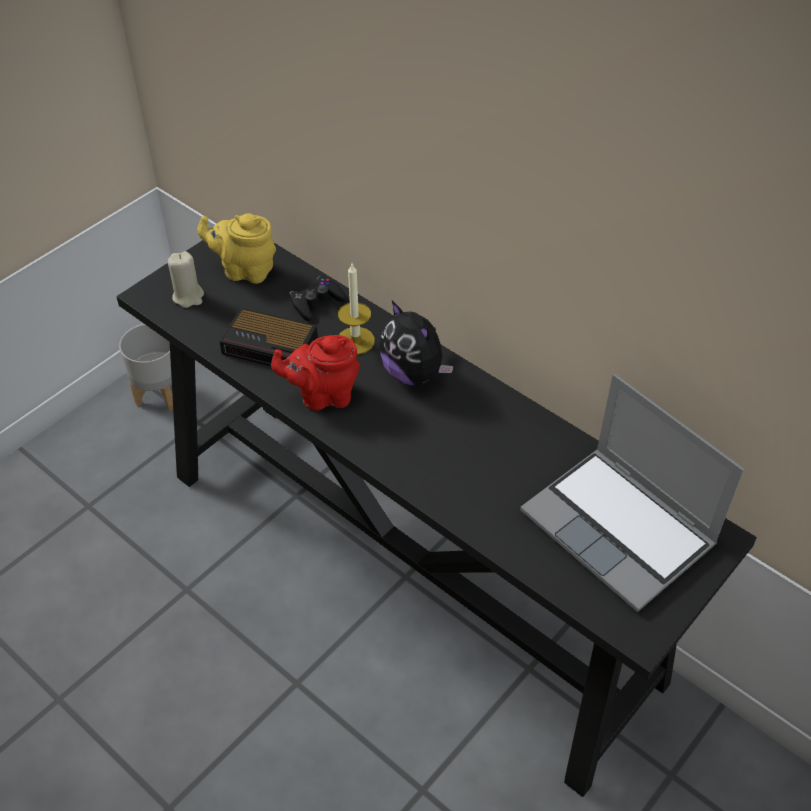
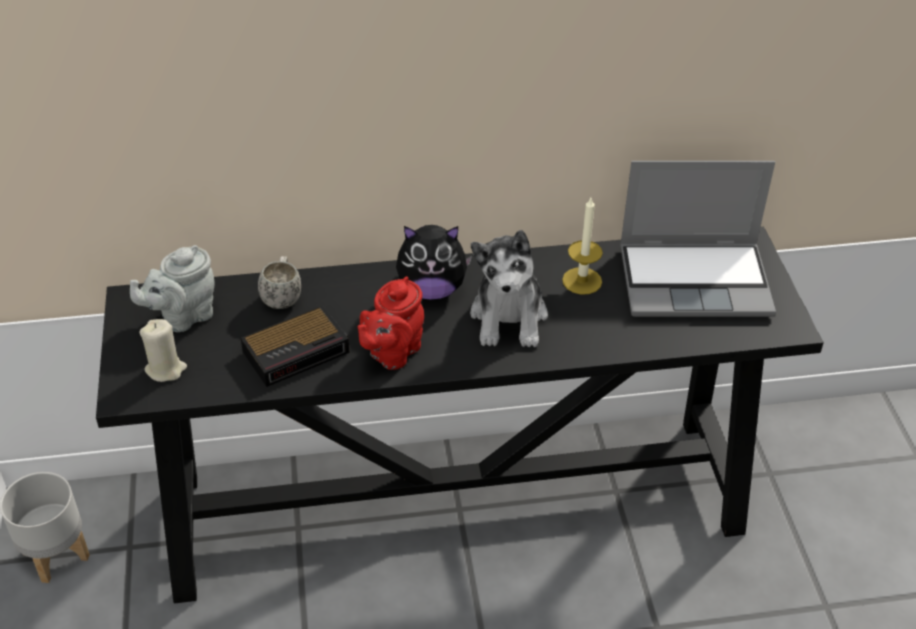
camera: 50 degrees left, 5 degrees down
(245, 270) = (183, 316): yellow teapot -> grey teapot
(316, 302) = (282, 297): black game controller -> white mug
(355, 340) = (355, 300): candle -> candle (582, 281)
(435, 436) = (509, 317): none -> plush toy

